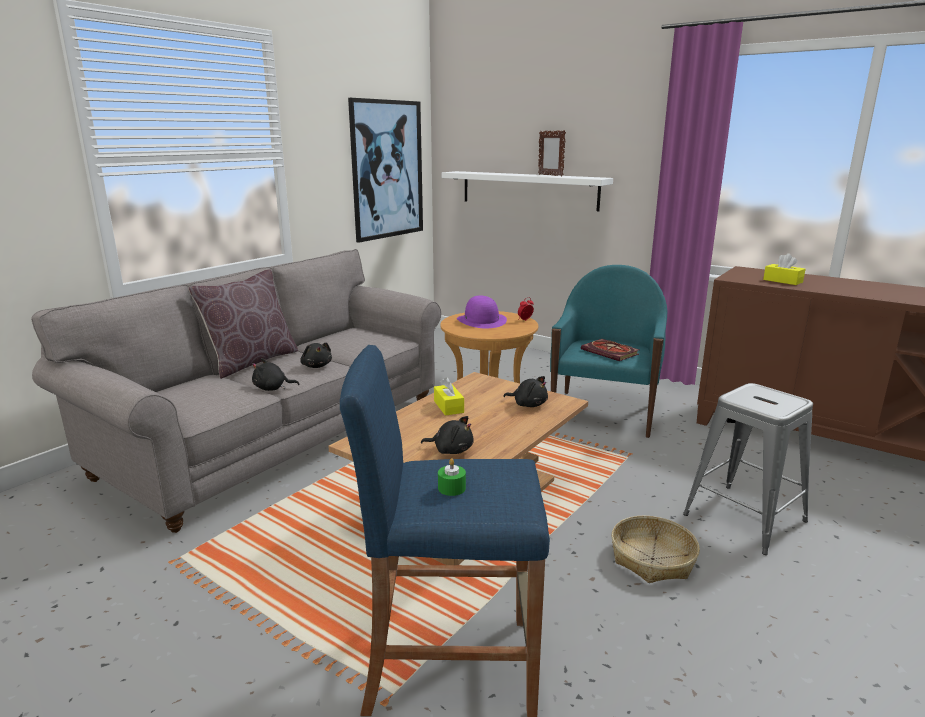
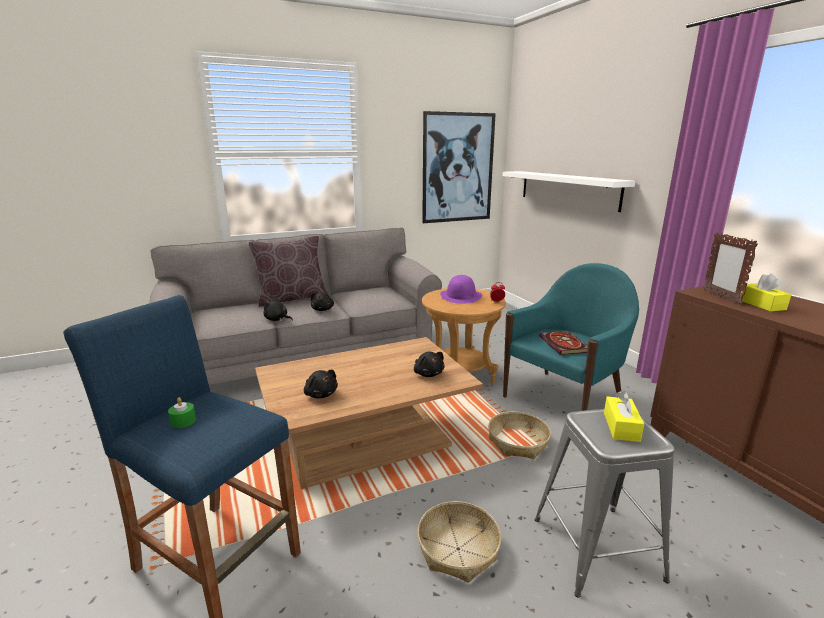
camera: 30 degrees right, 0 degrees up
(448, 407) = (368, 360): yellow tissue box -> yellow tissue box (621, 427)
(550, 175) = (581, 176): picture frame -> picture frame (721, 297)
(606, 459) = (518, 442): none -> basket

